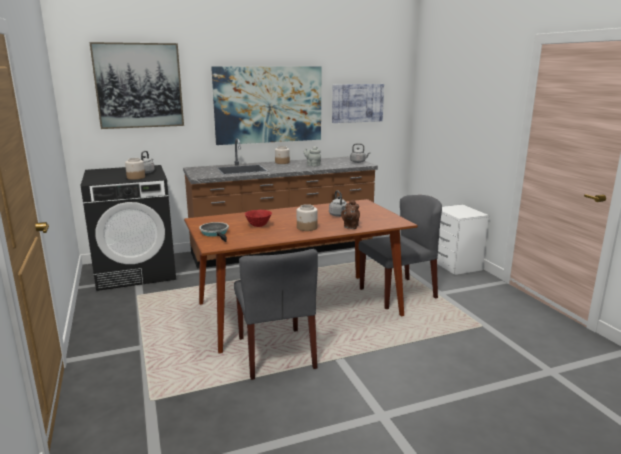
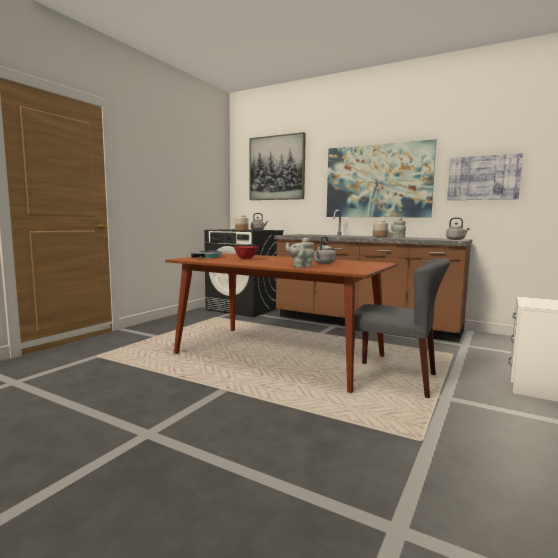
camera: 50 degrees right, 10 degrees down
(276, 353) = (199, 368): grey chair -> none
(307, 228) = (268, 263): jar -> none
(350, 227) = (301, 267): brown teapot -> grey teapot

